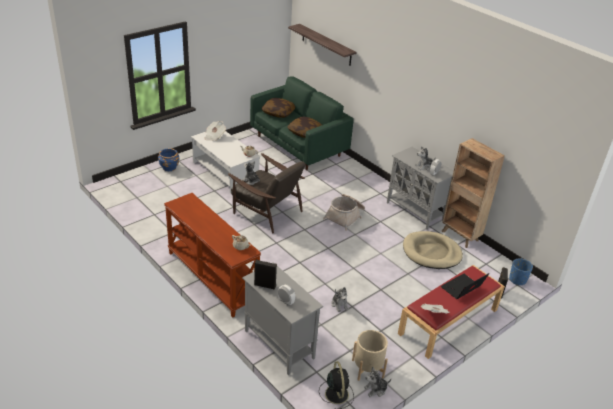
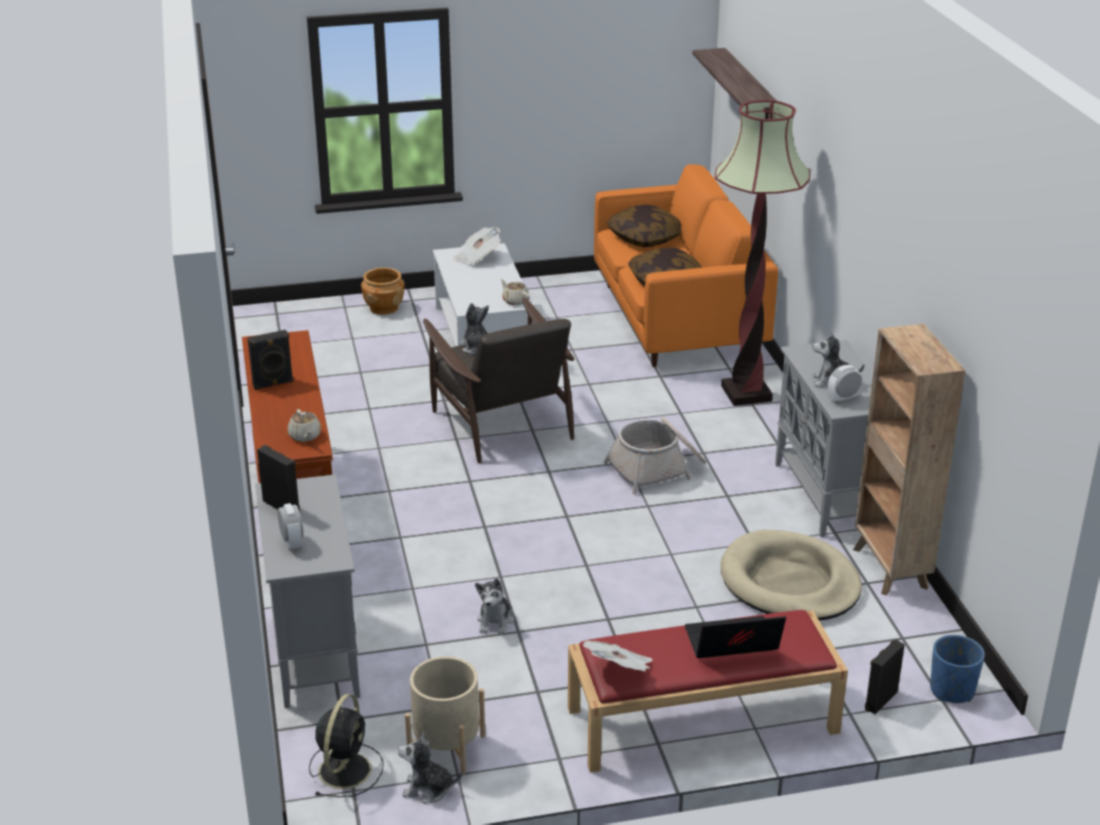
camera: 30 degrees right, 5 degrees down
(169, 167) = (383, 308): blue planter -> brown planter
(202, 224) = (273, 384): none -> black speaker
(298, 146) = (676, 319): green sofa -> orange sofa
(351, 173) = (746, 393): none -> floor lamp

